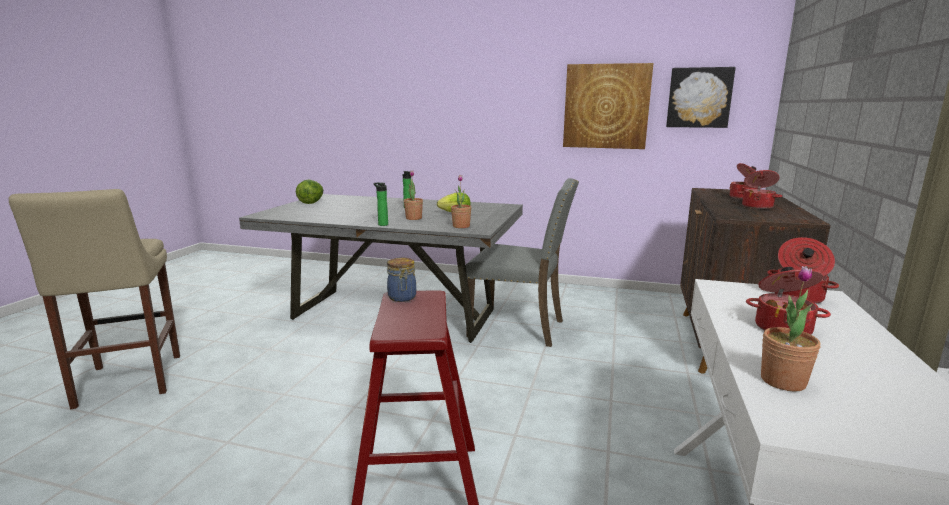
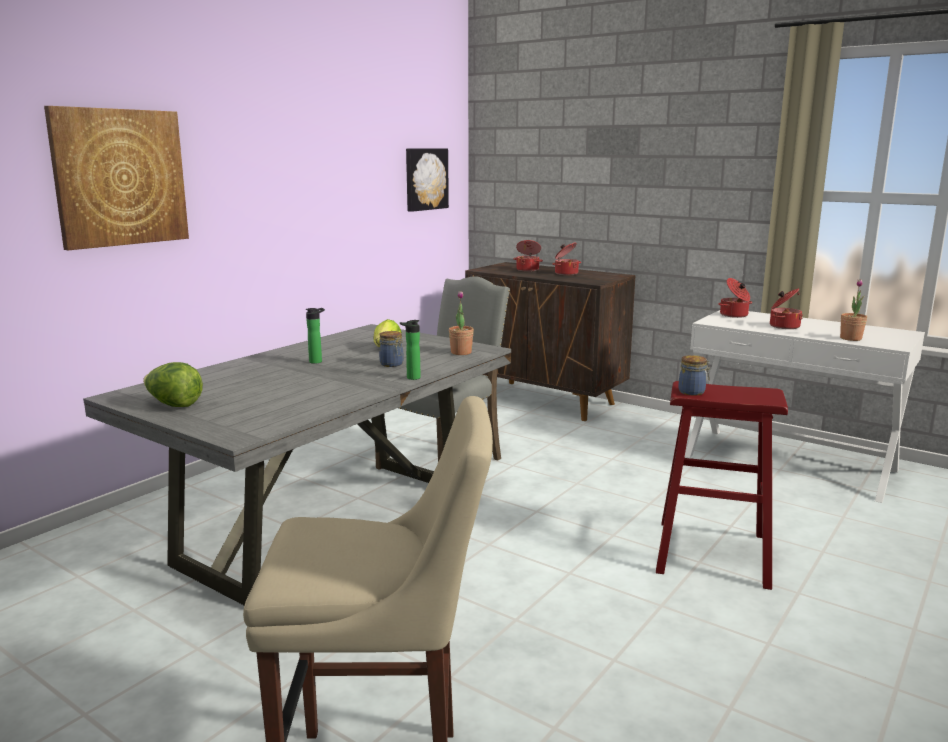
camera: 70 degrees left, 0 degrees up
(413, 218) = (392, 364): potted plant -> jar
(606, 106) = (360, 192): picture -> picture (120, 177)

